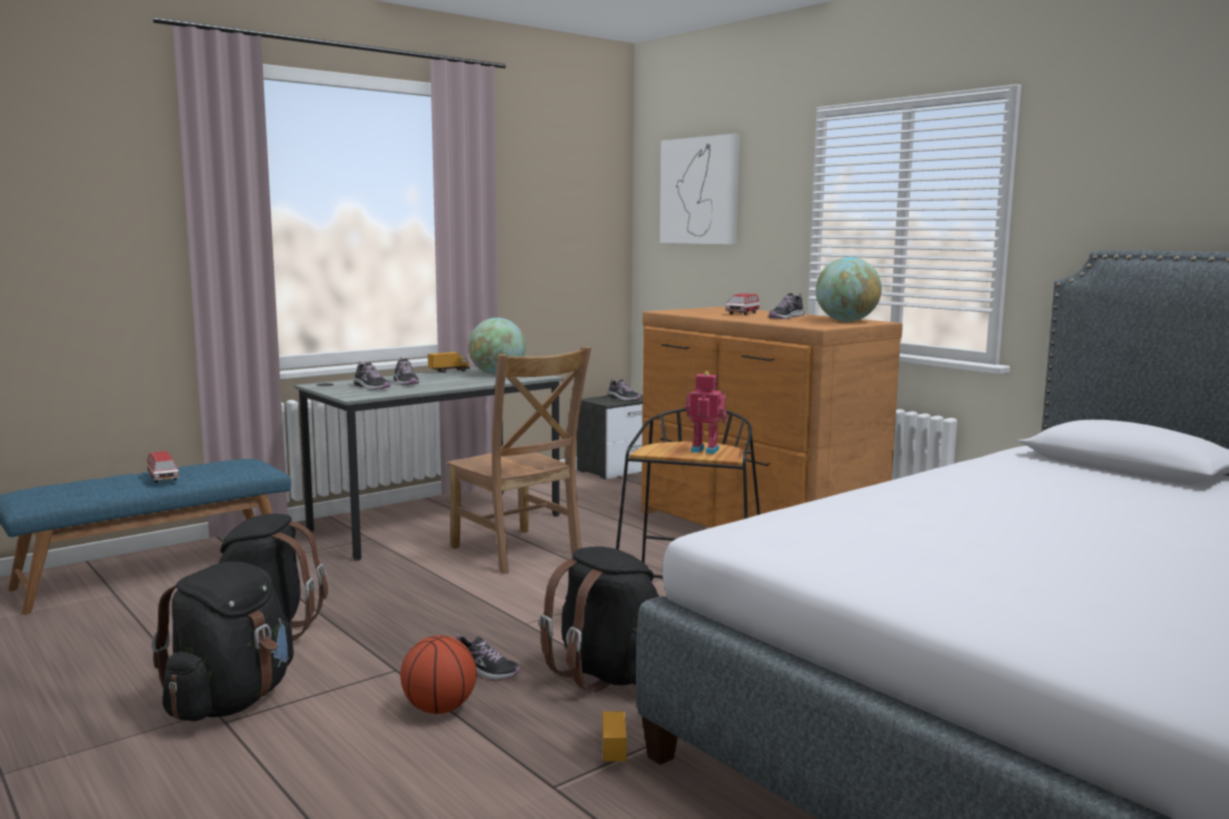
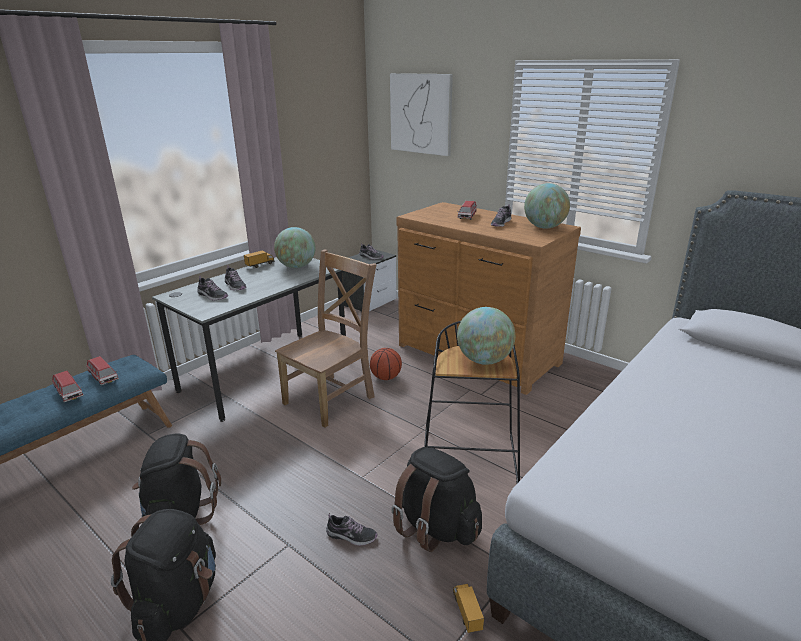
camera: 10 degrees left, 15 degrees up
(210, 470) = (103, 377): none -> toy car
(439, 709) = (333, 585): basketball -> basketball (386, 377)
(518, 552) = (332, 398): brown chair -> brown chair turned 90 degrees counterclockwise
(705, 450) = (484, 360): toy robot -> globe

